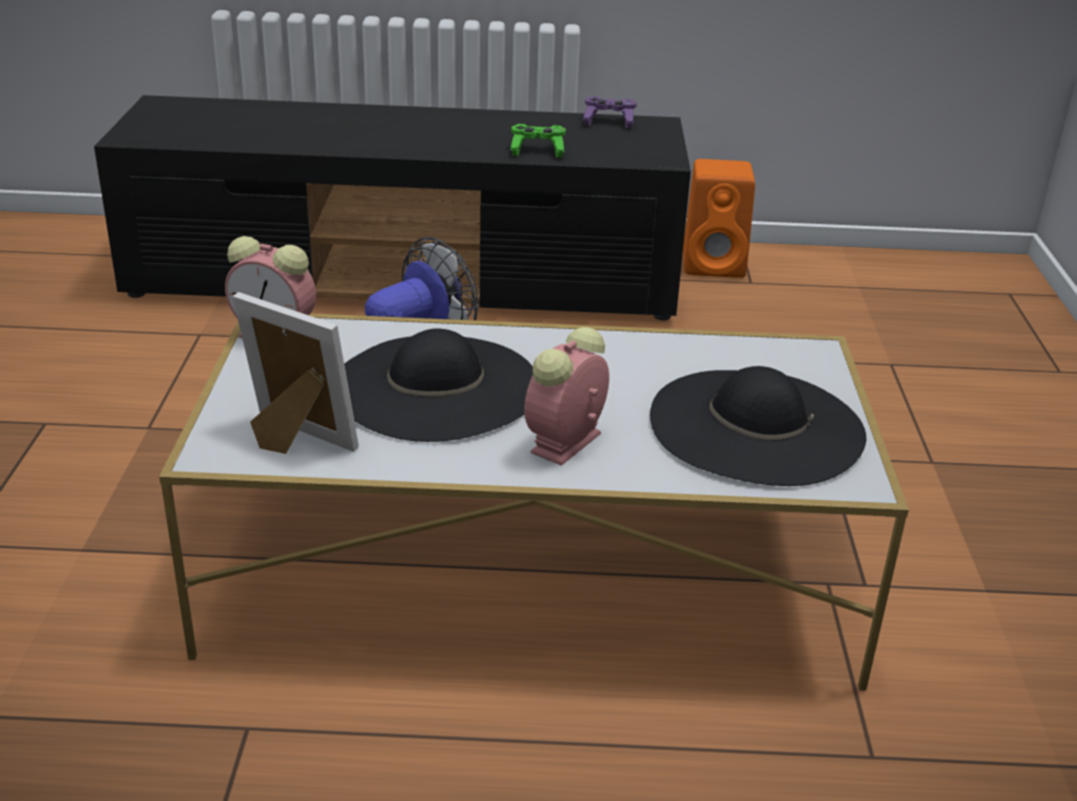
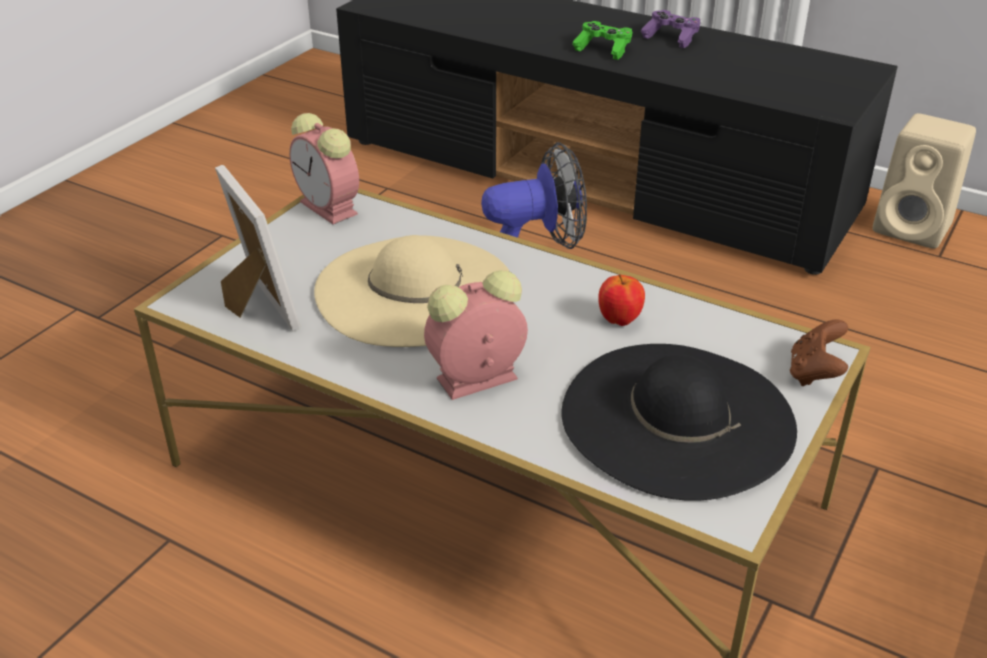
camera: 30 degrees right, 5 degrees up
(435, 387) = (414, 290): black hat -> beige hat
(537, 151) = (711, 77): green game controller -> green game controller (603, 49)
(609, 122) = (814, 58): purple game controller -> purple game controller (671, 38)
(639, 365) = (619, 320): none -> apple
(716, 265) = (914, 229): orange speaker -> beige speaker
(823, 366) = (814, 373): none -> brown game controller

